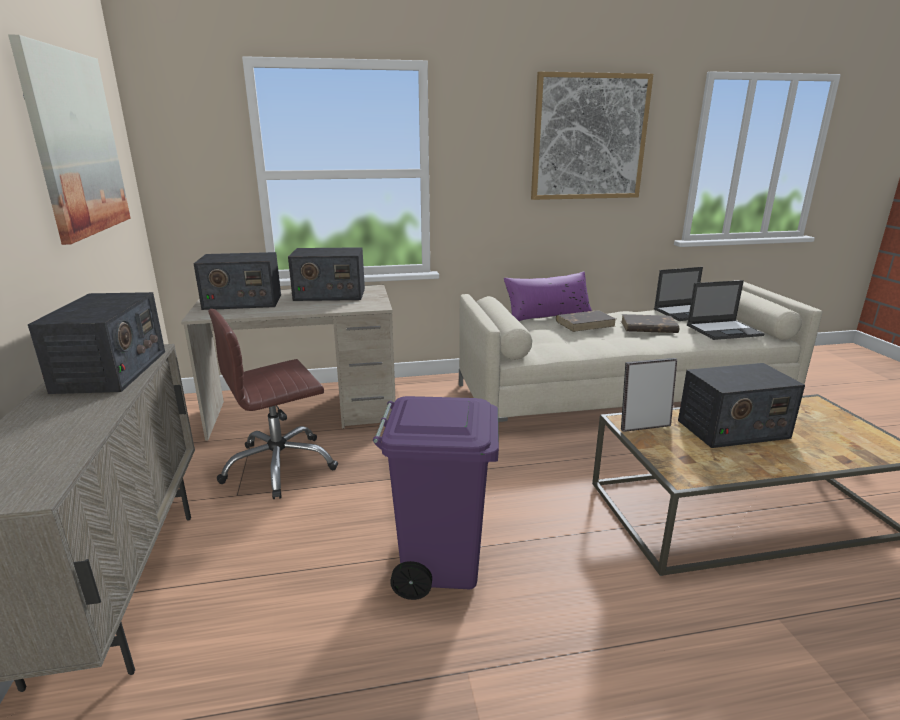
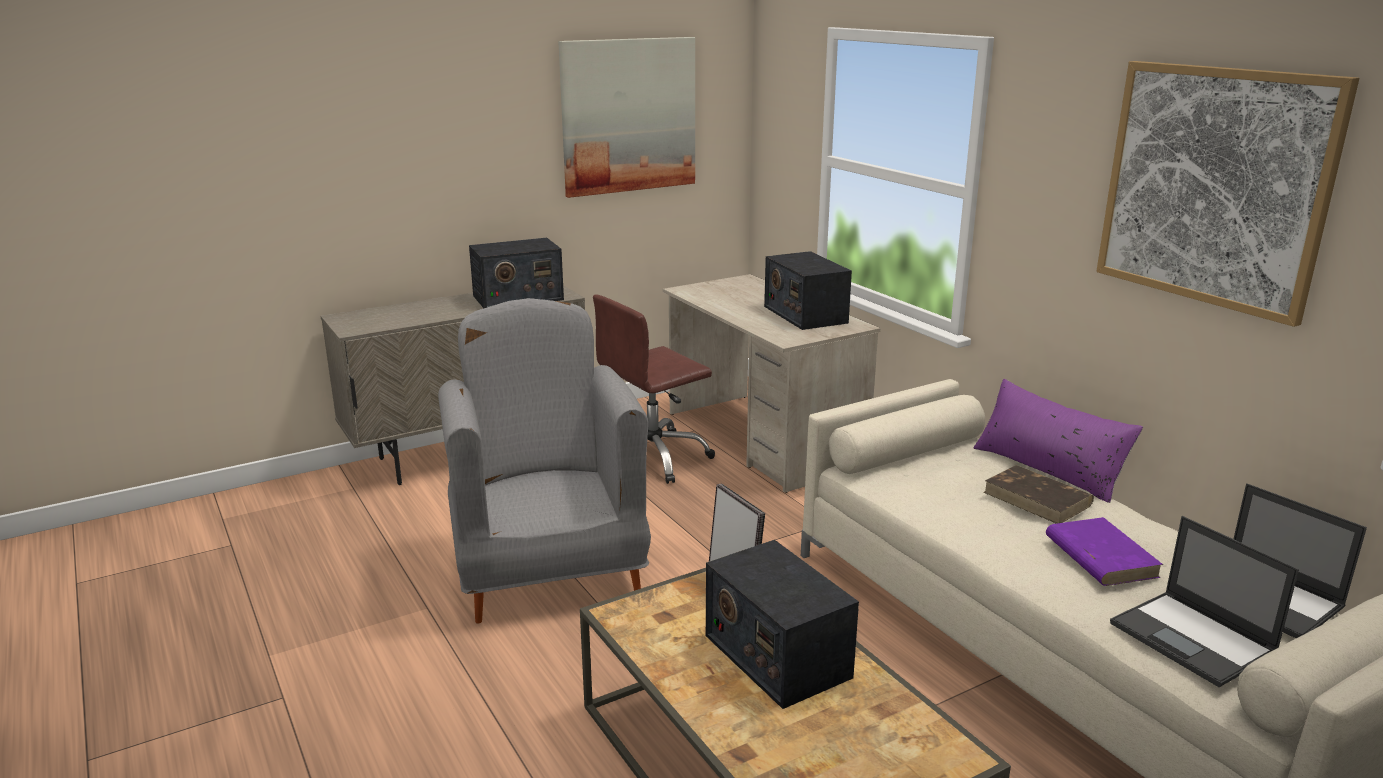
camera: 70 degrees right, 0 degrees up
(242, 302) = (737, 292): radio -> none
(279, 466) = (653, 458): brown office chair -> brown office chair turned 75 degrees counterclockwise
(440, 563) = (549, 571): purple trash can -> grey armchair
(648, 327) = (1100, 556): brown book -> purple book

